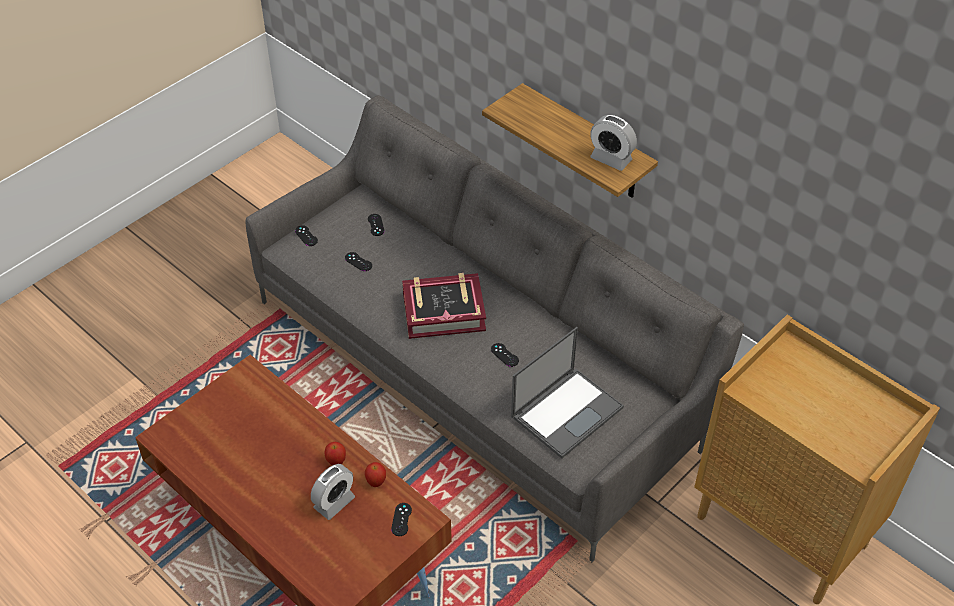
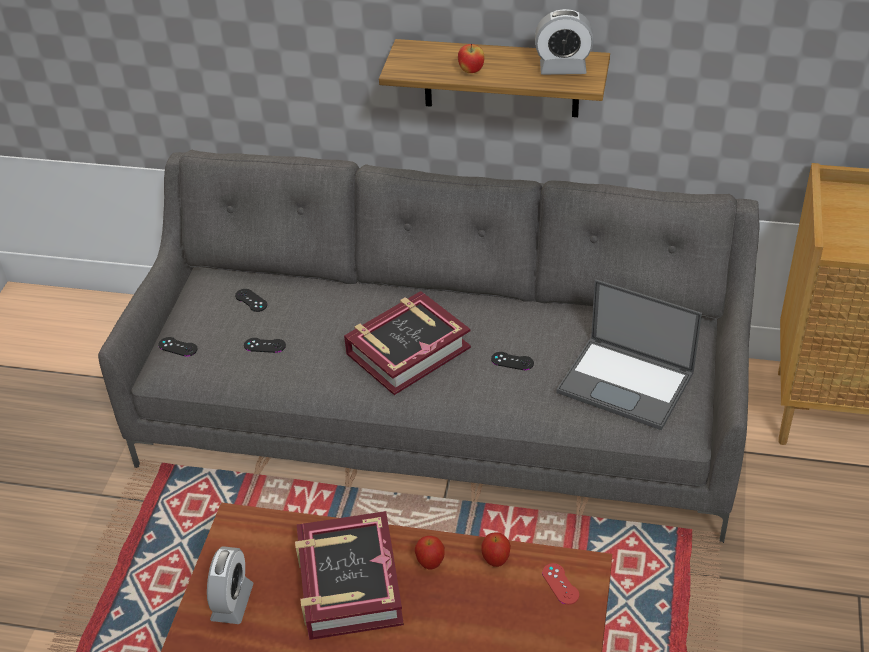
camera: 30 degrees left, 5 degrees down
(279, 446) = (348, 583): none -> book
(334, 502) = (468, 609): alarm clock -> alarm clock (232, 602)
(401, 519) = (560, 584): black game controller -> red game controller
(547, 132) = (471, 71): none -> apple
(567, 411) = (627, 383): laptop -> laptop turned 105 degrees clockwise

